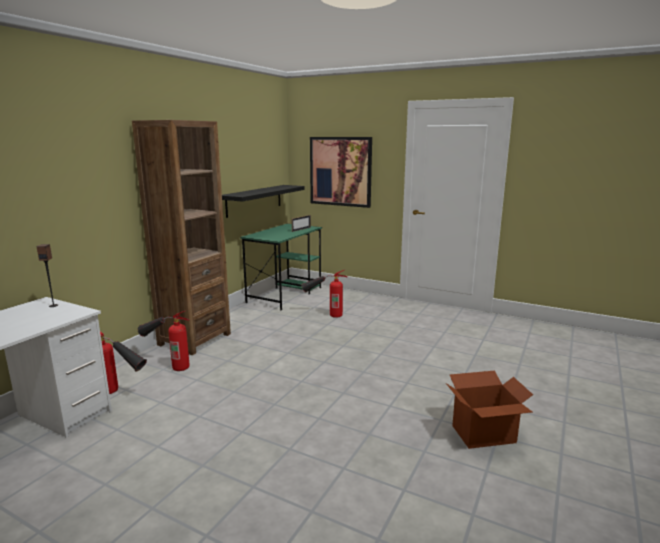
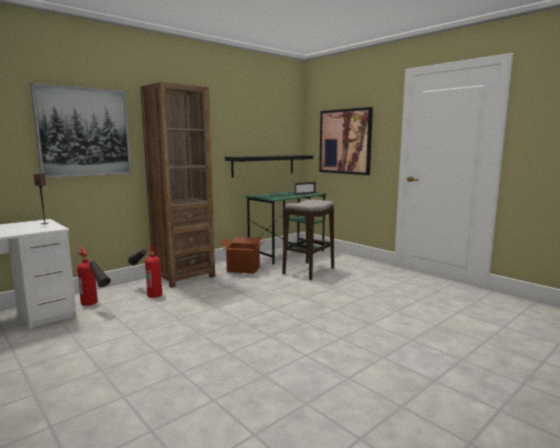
camera: 20 degrees right, 5 degrees down
(74, 183) = (84, 132): none -> picture
(324, 314) = (309, 271): fire extinguisher -> stool
(484, 435) = (386, 402): cardboard box -> cardboard box (243, 269)

